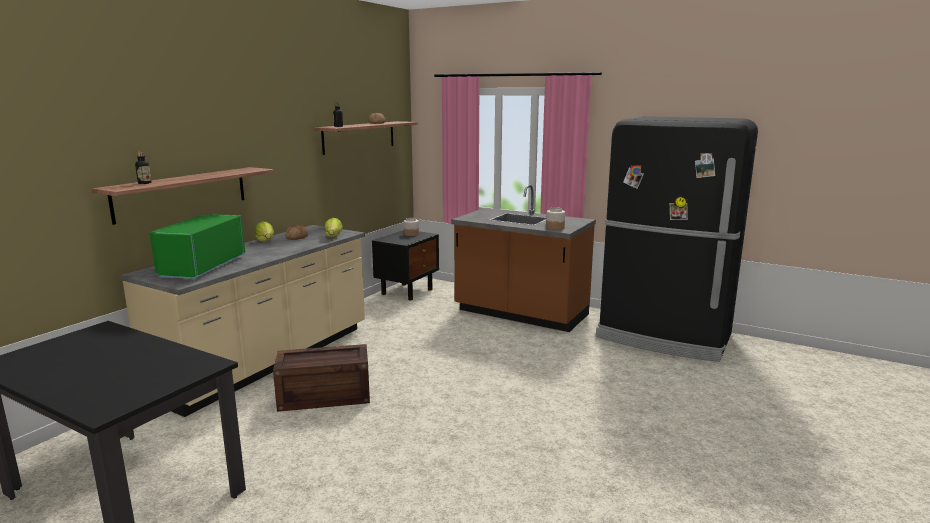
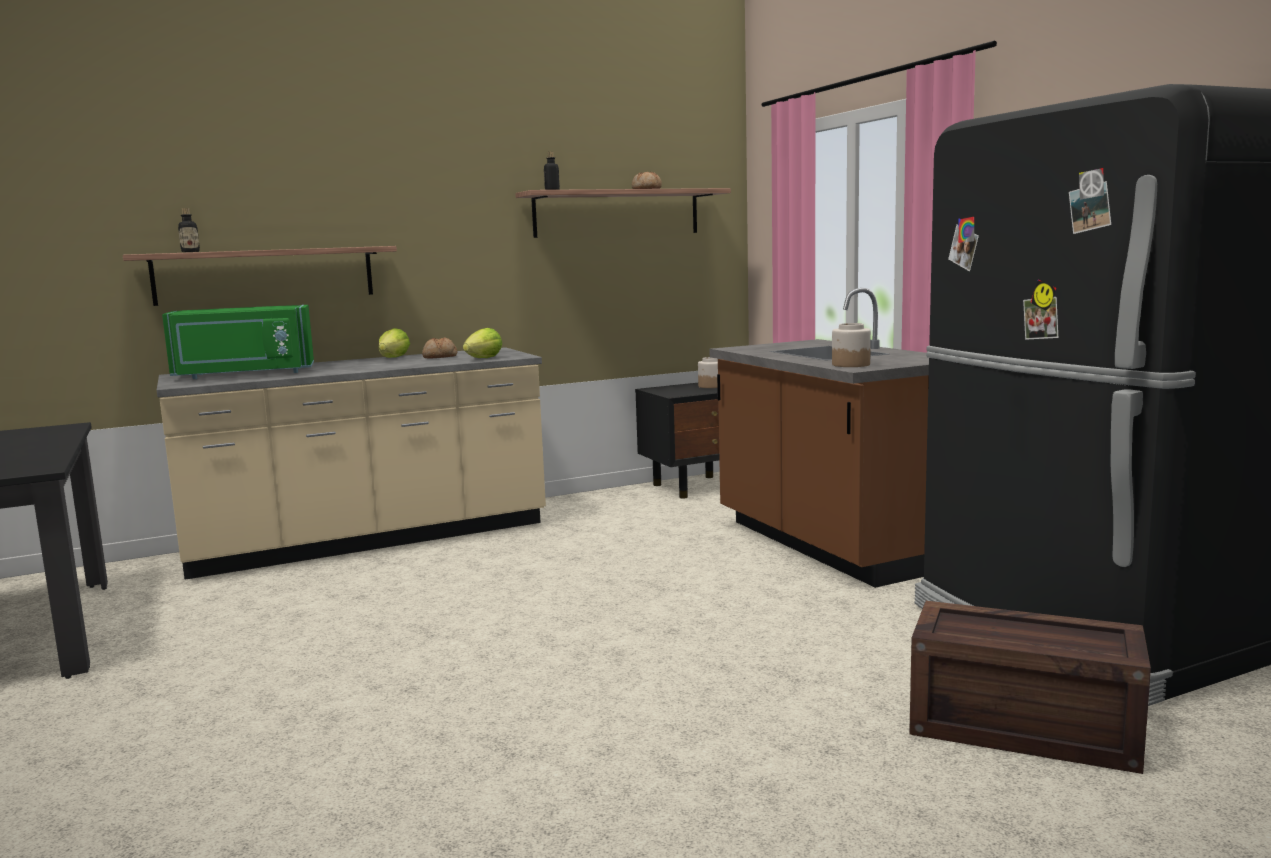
camera: 35 degrees right, 5 degrees down
(201, 267) = (244, 374): green microwave -> green microwave turned 150 degrees counterclockwise
(326, 395) = (357, 593): crate -> crate (1026, 727)

